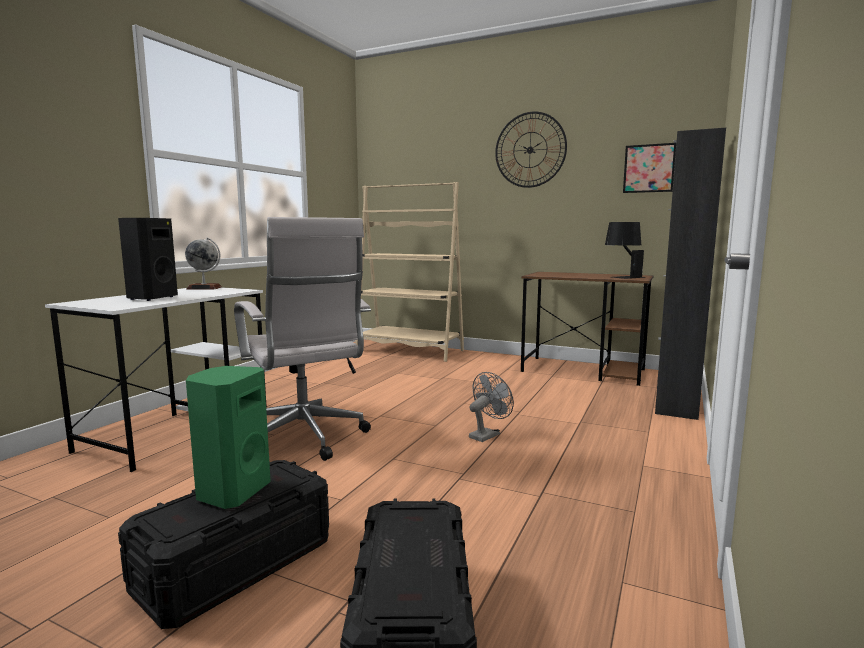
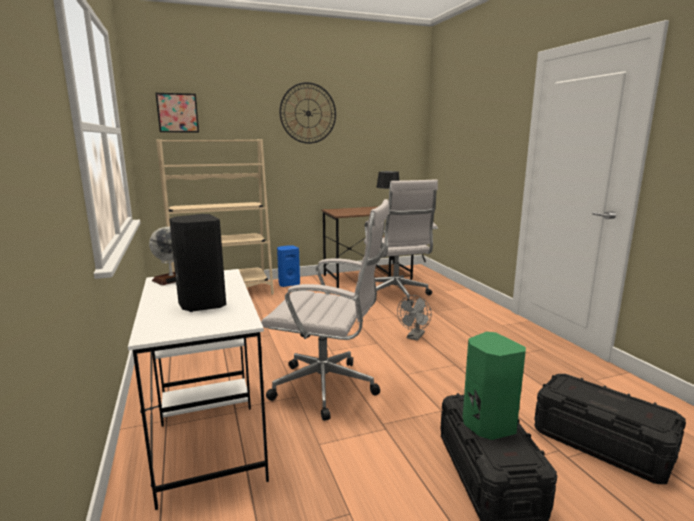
camera: 45 degrees left, 5 degrees up
(481, 357) = (288, 284): none -> blue speaker
(487, 435) = (414, 337): grey fan -> grey fan turned 150 degrees counterclockwise
(572, 395) = (397, 296): none -> white office chair
(649, 168) = (389, 133): picture -> picture (177, 113)
(676, 404) = (447, 285): black cabinet -> none

